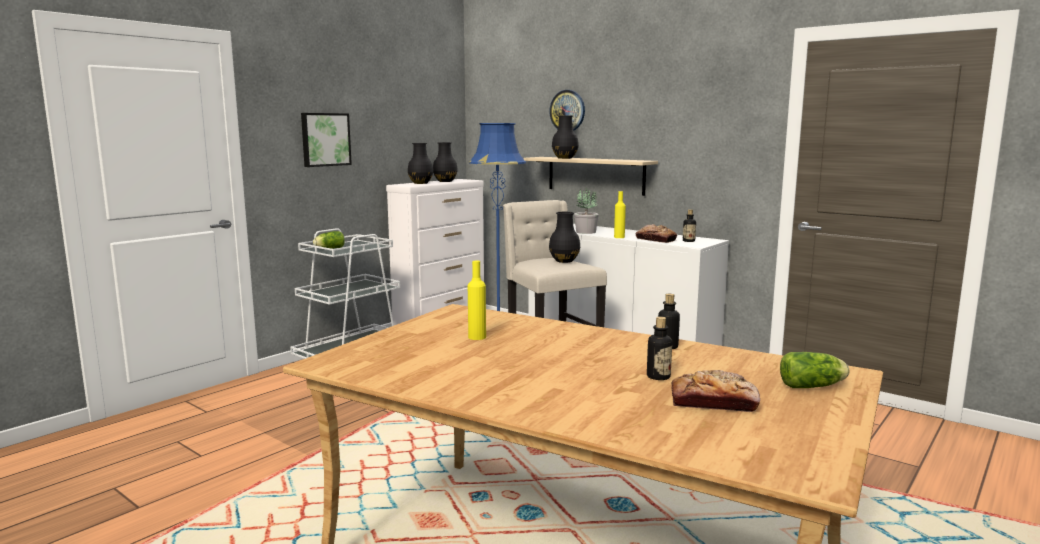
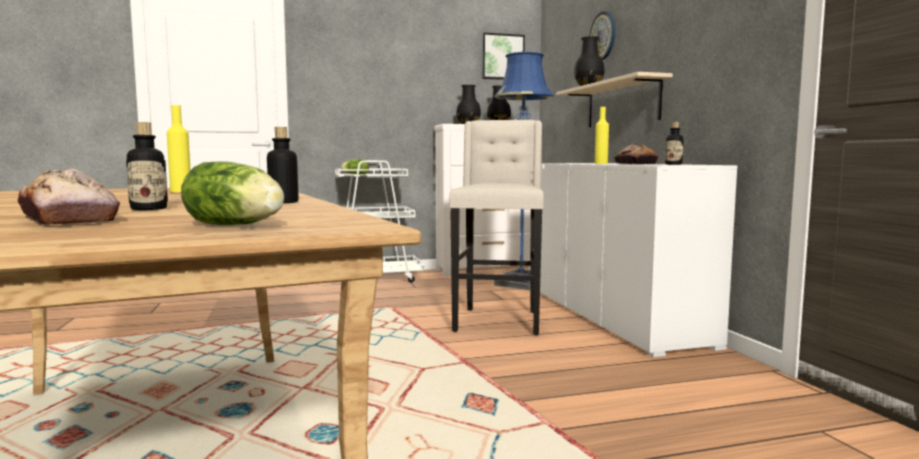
camera: 35 degrees right, 5 degrees down
(325, 139) = (371, 80): picture -> picture (502, 57)
(564, 261) = (514, 183): black vase -> none
(585, 232) = (583, 163): potted plant -> none

